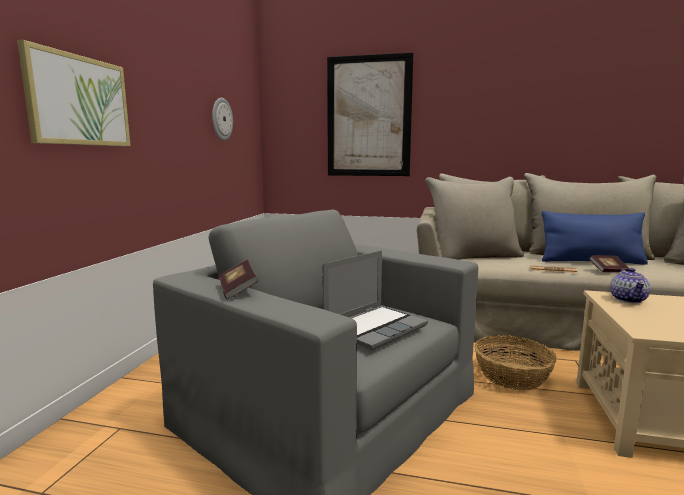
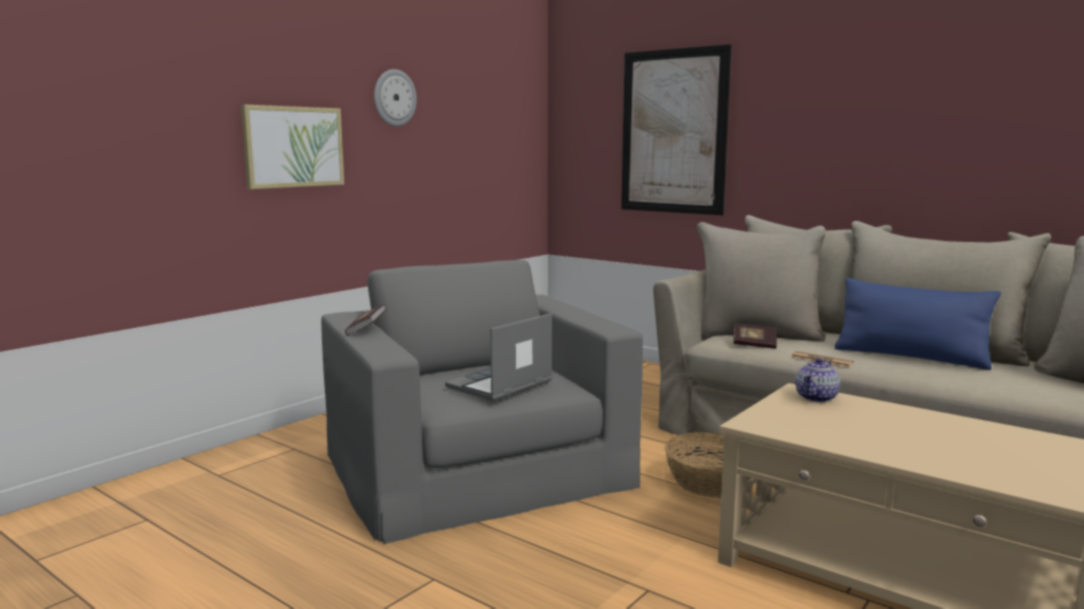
camera: 25 degrees right, 0 degrees up
(221, 119) = (476, 141): wall clock -> wall clock (394, 98)
(375, 328) = (500, 385): laptop -> laptop turned 150 degrees clockwise
(608, 271) = (902, 370): book -> book (754, 345)

